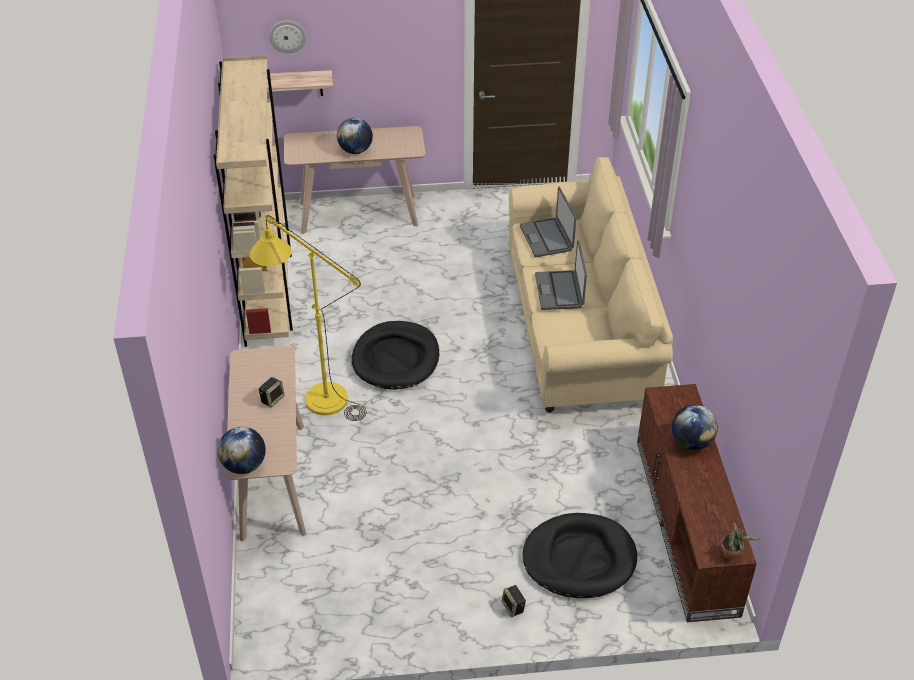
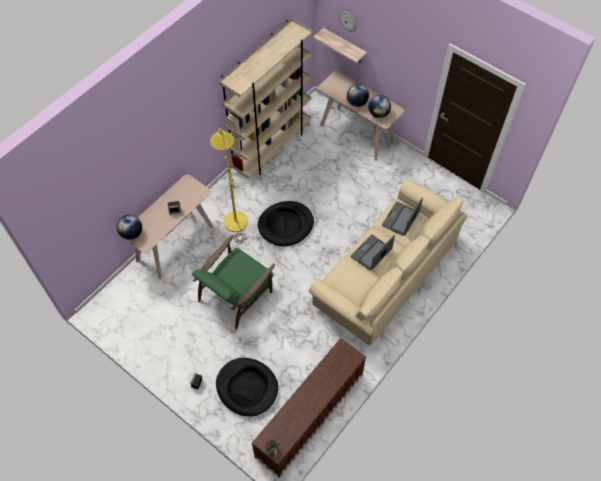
camera: 45 degrees right, 15 degrees up
(431, 473) = (236, 294): none -> green armchair
(691, 442) = (325, 383): globe -> globe (378, 114)

